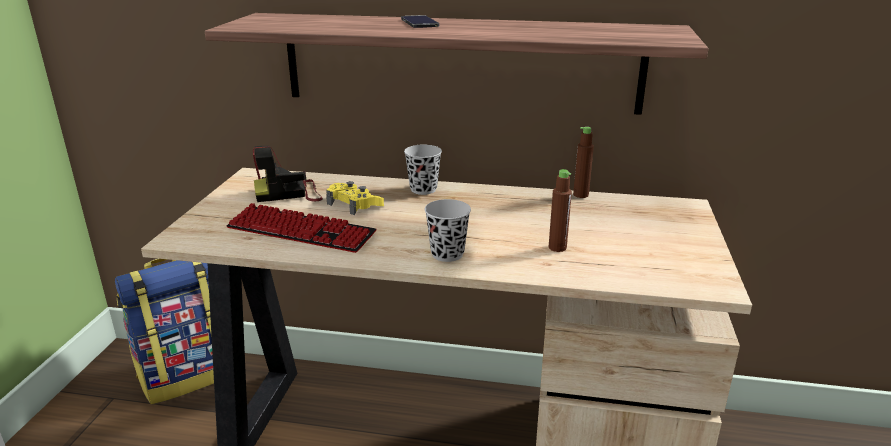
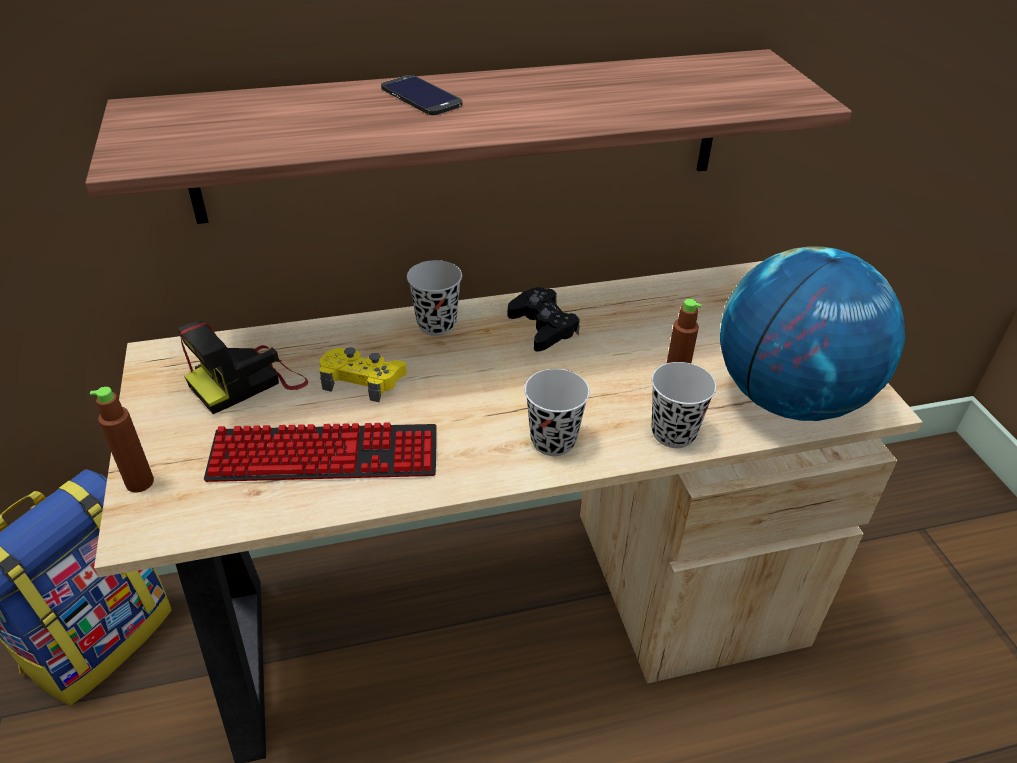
camera: 25 degrees left, 15 degrees up
(492, 202) = (543, 327): none -> black game controller
(536, 268) = (673, 433): none -> black cup
(580, 195) = (638, 286): brown bottle -> brown bottle (140, 482)
(644, 269) = (788, 398): none -> globe

